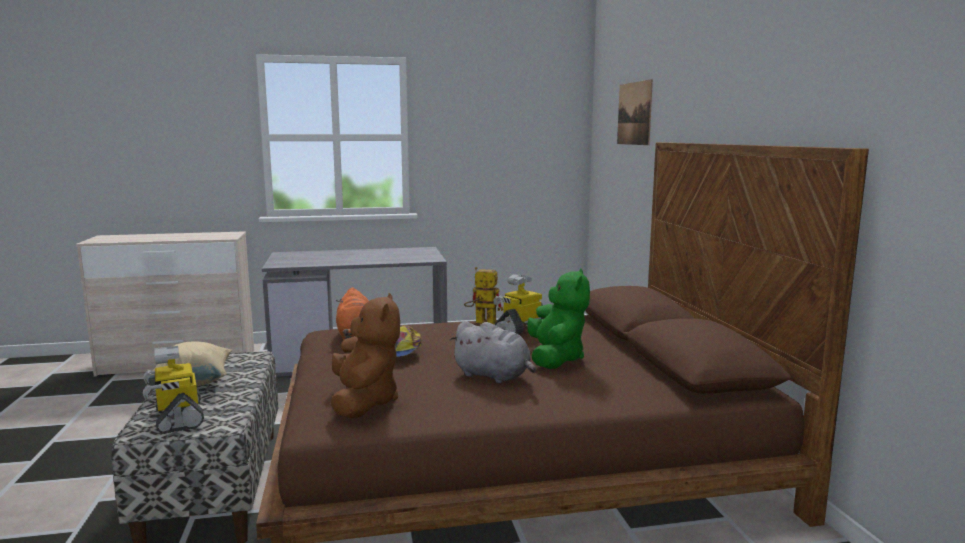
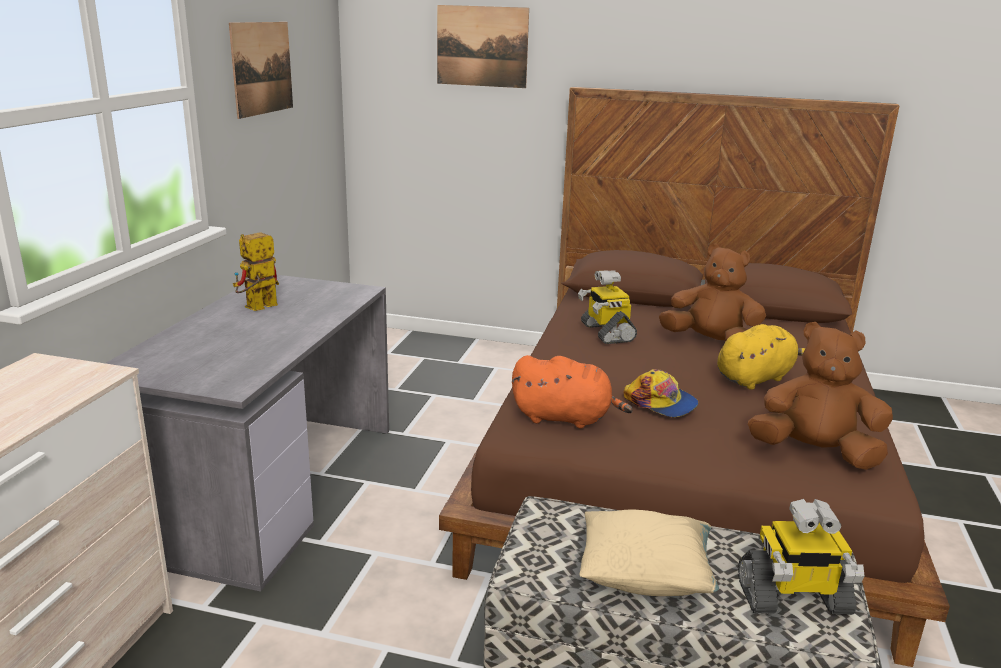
camera: 65 degrees left, 10 degrees up
(480, 322) = (558, 344): toy robot -> toy robot (257, 308)
(482, 129) = (262, 68): none -> picture
(494, 376) = (756, 378): grey plush toy -> yellow plush toy
(555, 358) = (711, 343): green plush toy -> brown plush toy

